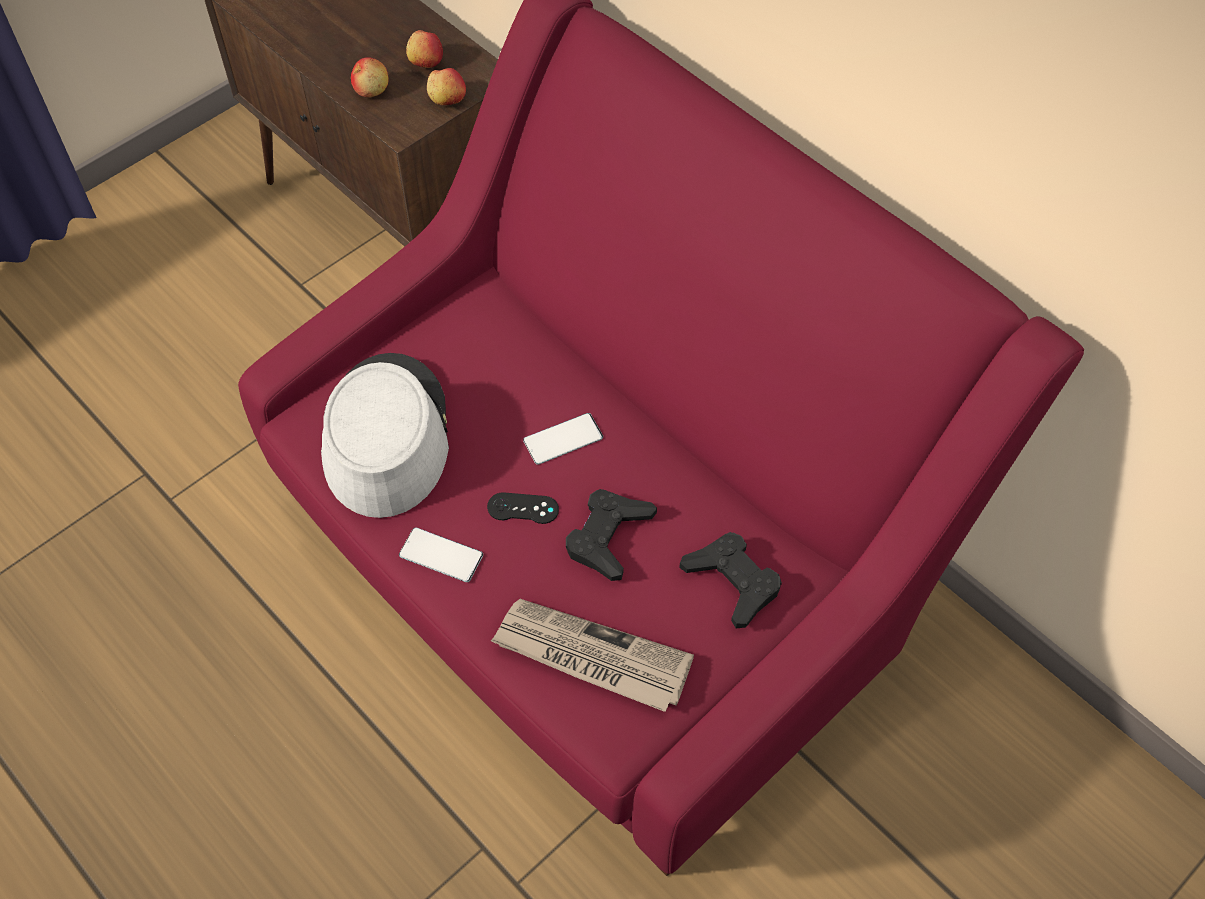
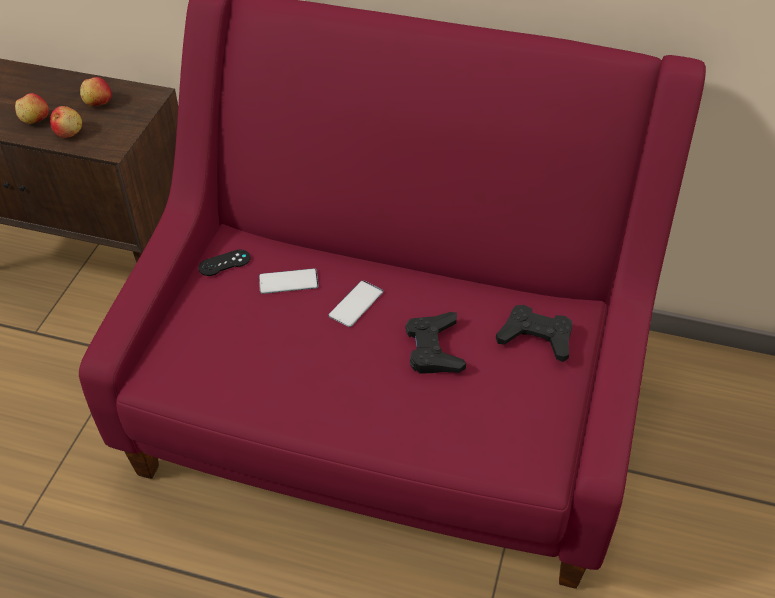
camera: 30 degrees left, 10 degrees down
(385, 436) = (224, 358): grey hat -> none
(441, 555) = (325, 415): phone -> phone (288, 281)
(447, 99) = (132, 119): apple -> apple (35, 120)
(523, 508) = (361, 358): black game controller -> black game controller (224, 263)
(591, 657) = (481, 427): newspaper -> none

